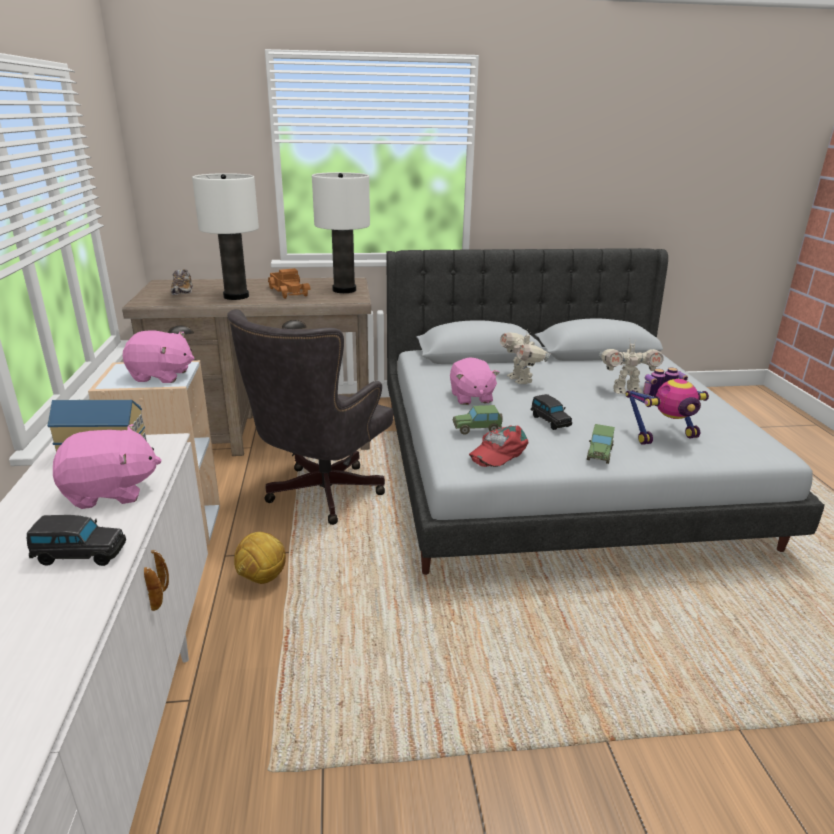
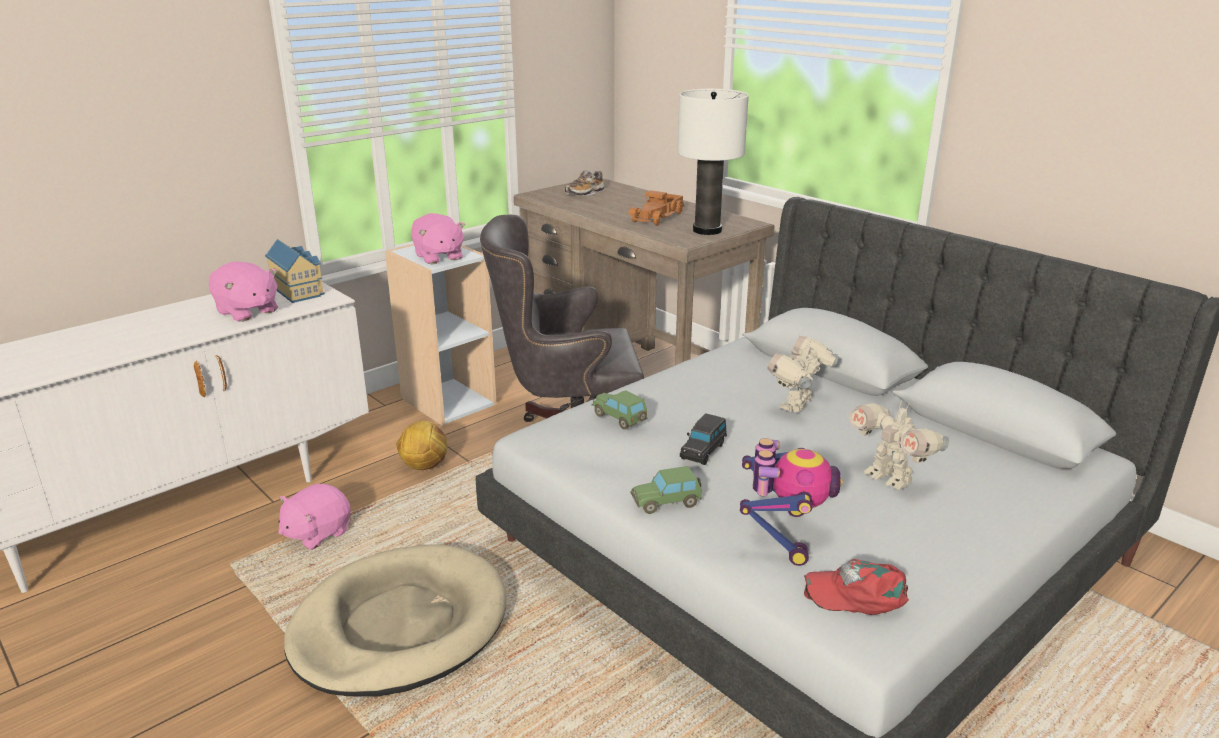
camera: 55 degrees right, 0 degrees up
(79, 554) = (169, 333): black toy car -> none
(236, 296) = (607, 209): white table lamp -> none
(471, 397) = (700, 395): pink plush toy -> pink plush toy (317, 533)
(482, 675) = (399, 626): none -> beige dog bed
(498, 451) = (583, 443): red cap -> red cap (857, 593)
(663, 436) = (782, 535): toy robot -> toy robot turned 120 degrees counterclockwise

